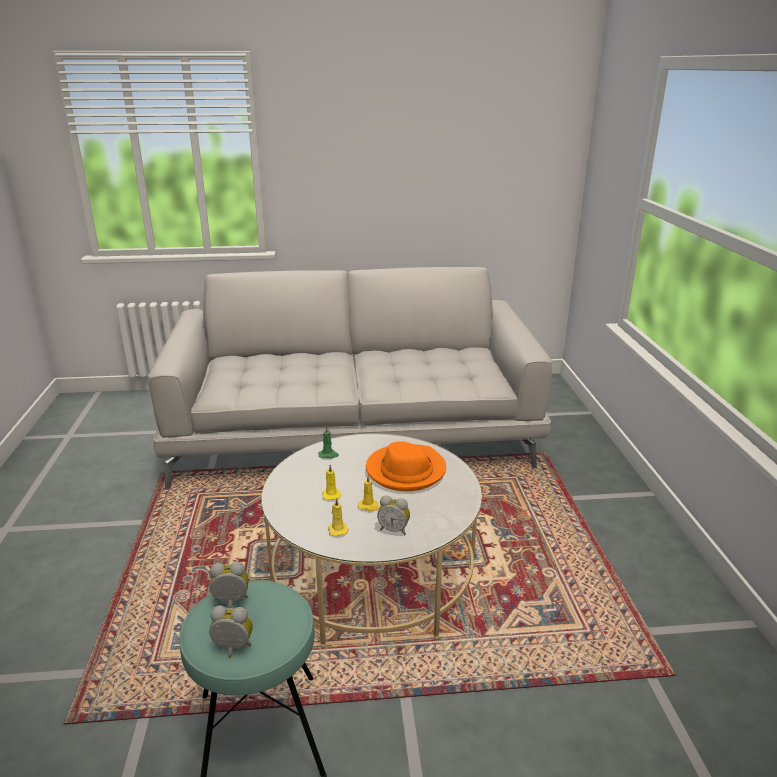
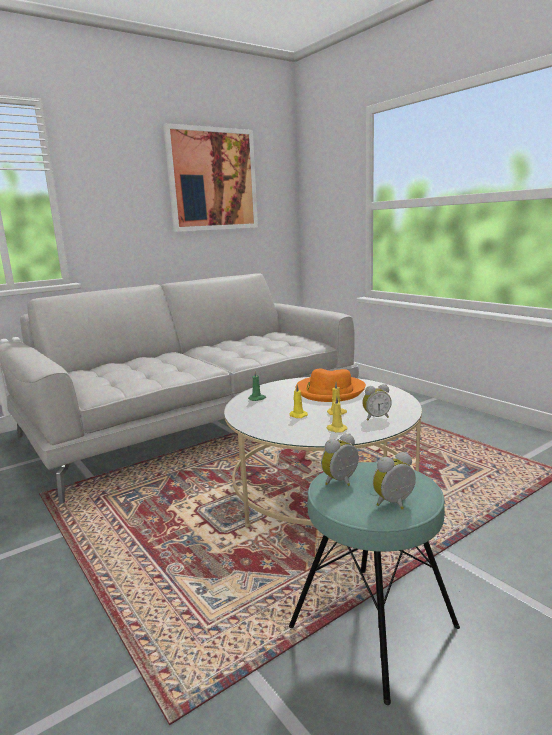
camera: 30 degrees left, 10 degrees down
(453, 136) = (213, 179): none -> picture

